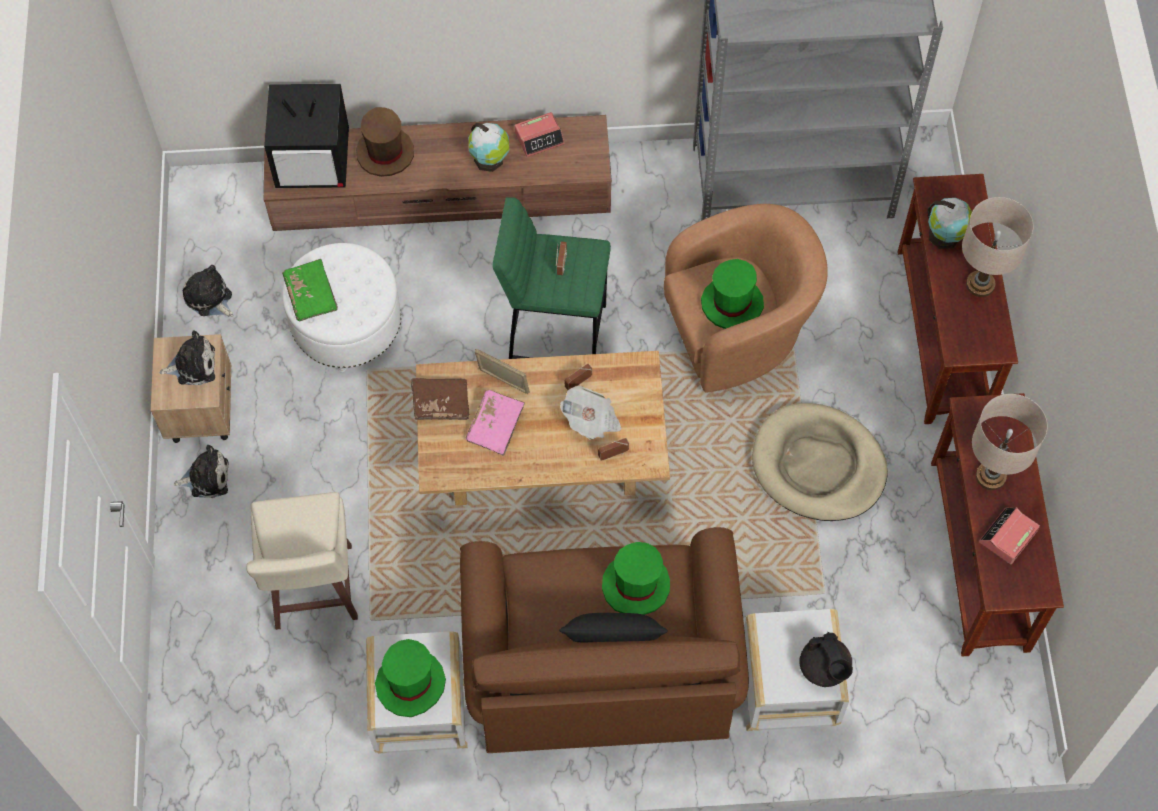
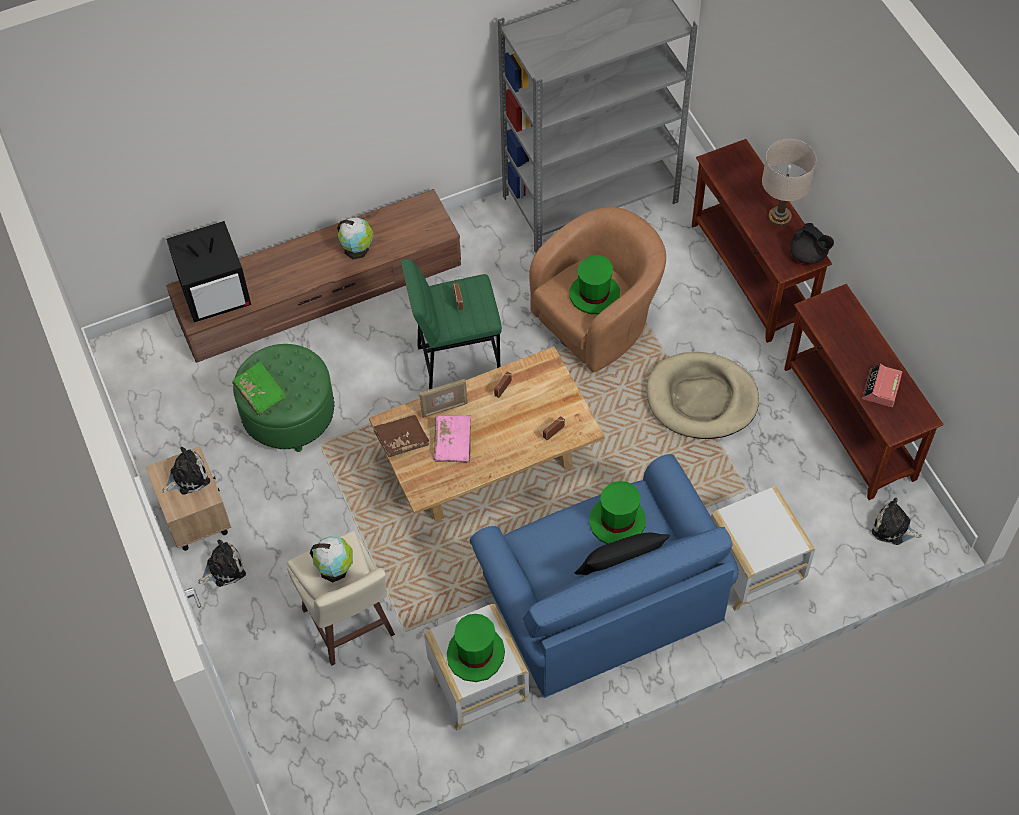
camera: 20 degrees left, 5 degrees down
(209, 299) = (166, 431): plush toy -> plush toy (893, 528)
(347, 327) = (289, 416): white ottoman -> green ottoman
(385, 153) = (271, 270): brown hat -> none
(503, 382) = (444, 408): picture frame -> picture frame turned 150 degrees clockwise
(539, 138) = (389, 221): alarm clock -> none
(591, 421) = (526, 414): newspaper -> none
(600, 663) = (601, 600): brown sofa -> blue sofa
(824, 668) = (787, 531): black teapot -> black teapot (808, 255)
(945, 236) = (739, 191): globe -> globe (335, 569)
(990, 476) = (849, 350): beige table lamp -> none

